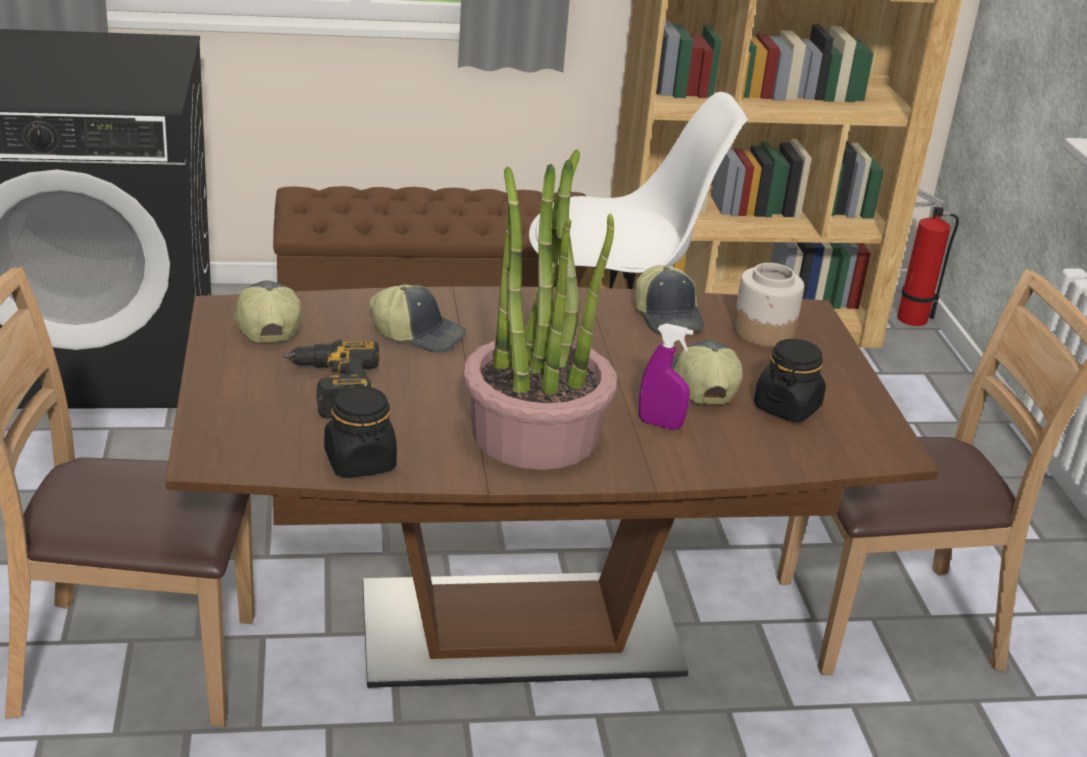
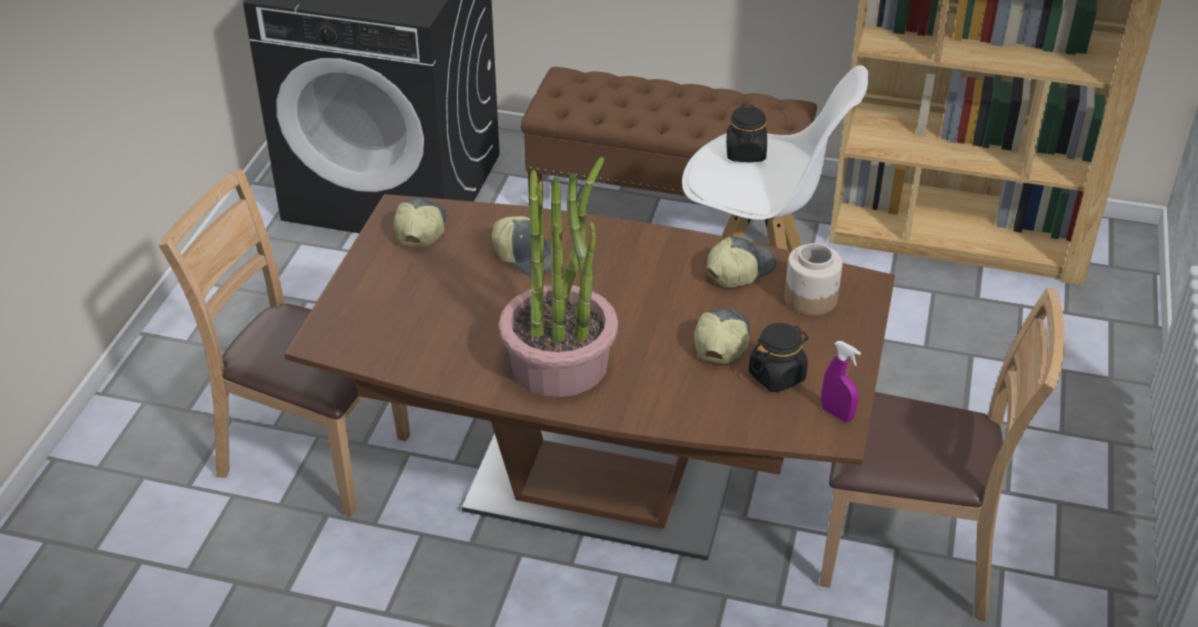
camera: 25 degrees right, 10 degrees up
(330, 389) = (434, 296): power drill -> none
(360, 462) = (419, 364): black jar -> black jar (745, 153)
(660, 424) = (661, 372): purple spray bottle -> purple spray bottle (837, 413)
(668, 317) = (739, 270): cap -> cap turned 135 degrees counterclockwise
(908, 317) = (1133, 256): fire extinguisher -> none

